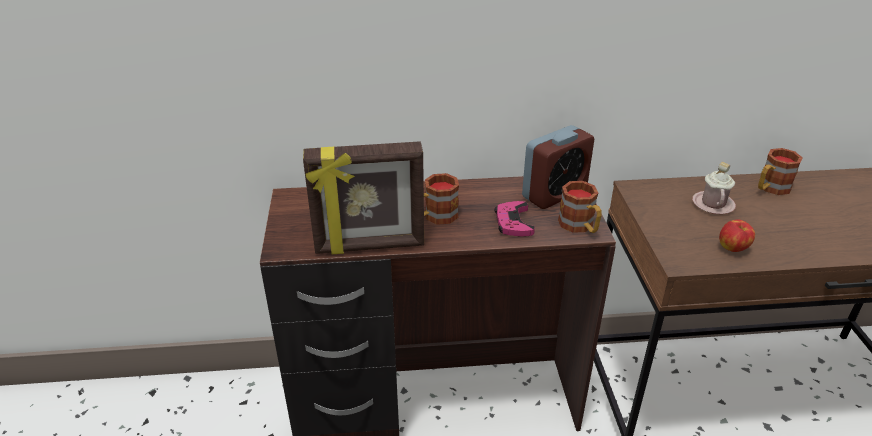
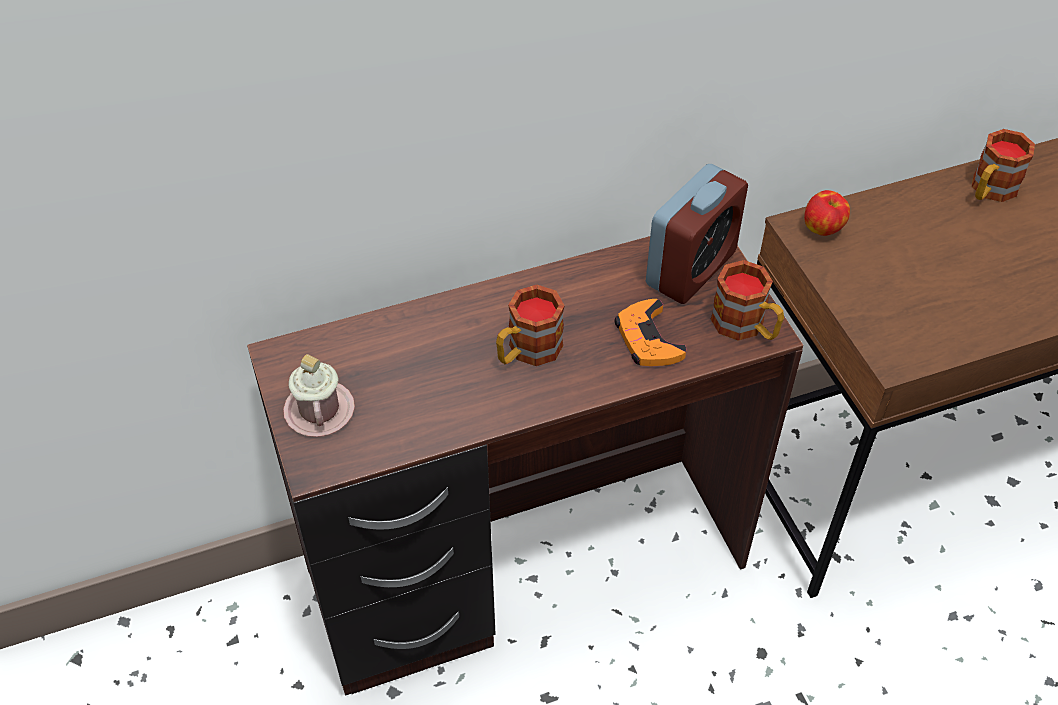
camera: 15 degrees left, 15 degrees up
(369, 246) = (450, 431): picture frame -> none
(513, 223) = (648, 339): pink game controller -> orange game controller
(713, 204) = (917, 238): pink mug -> pink mug (319, 410)
(733, 248) = (961, 317): apple -> apple (823, 229)

